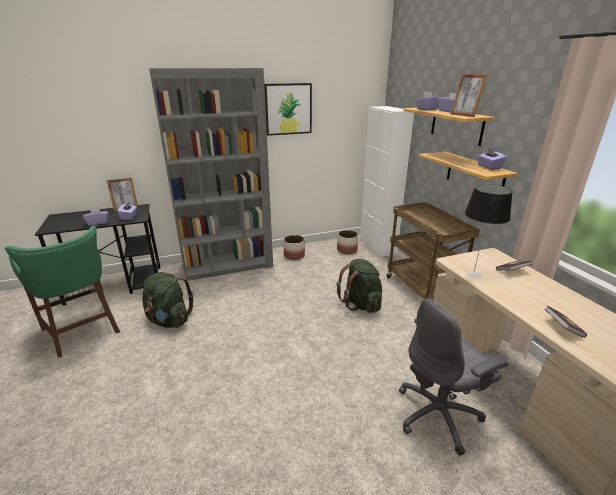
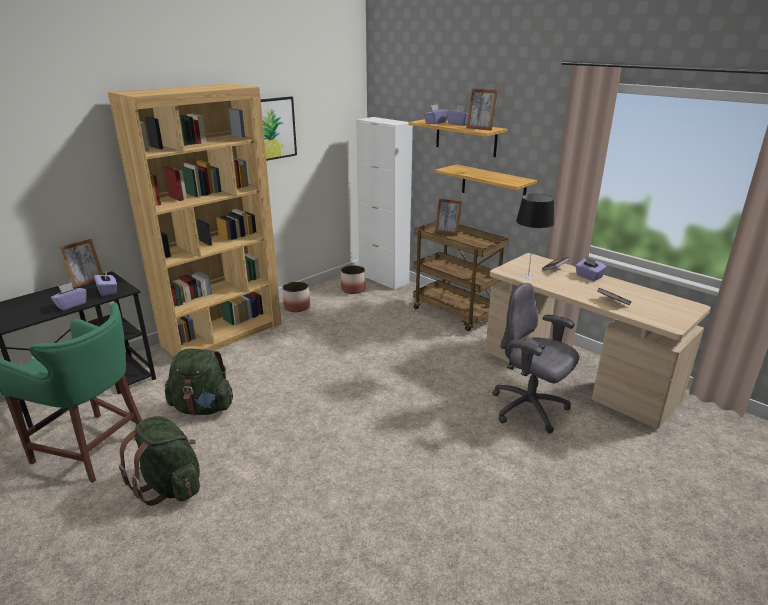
camera: 25 degrees left, 0 degrees up
(228, 265) = (223, 334): grey bookcase -> brown bookcase
(360, 304) = (405, 339): green backpack -> green backpack (170, 485)
(425, 214) = (447, 232): none -> picture frame
(439, 415) = (529, 409): grey office chair -> grey office chair turned 90 degrees clockwise
(488, 167) = (510, 177): purple tissue box -> purple tissue box (588, 276)

